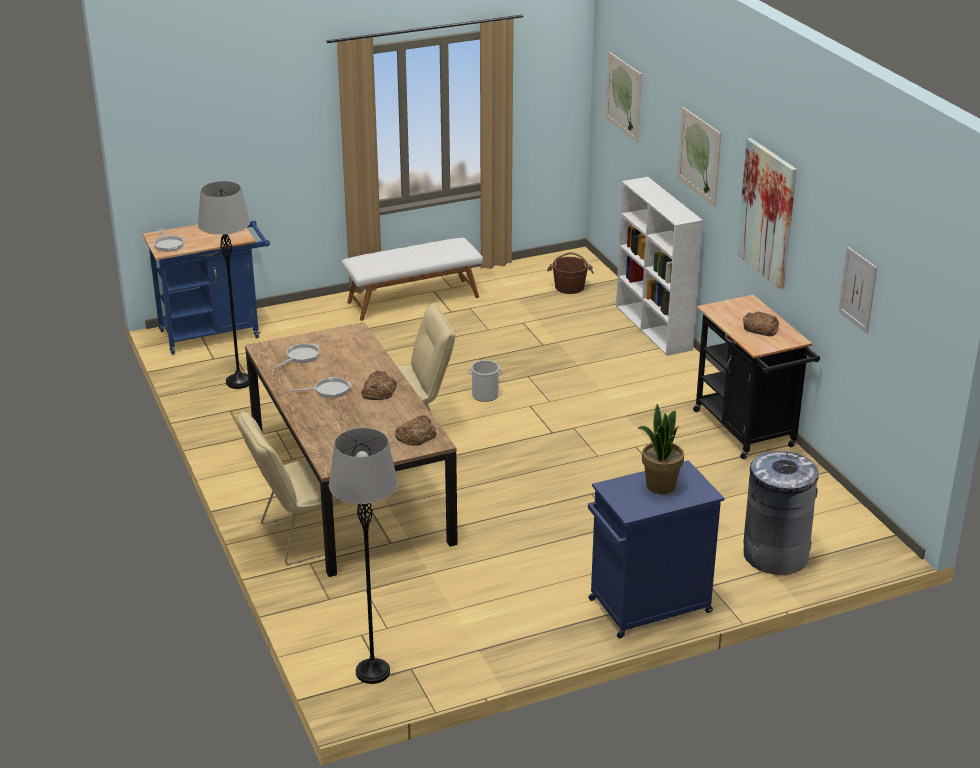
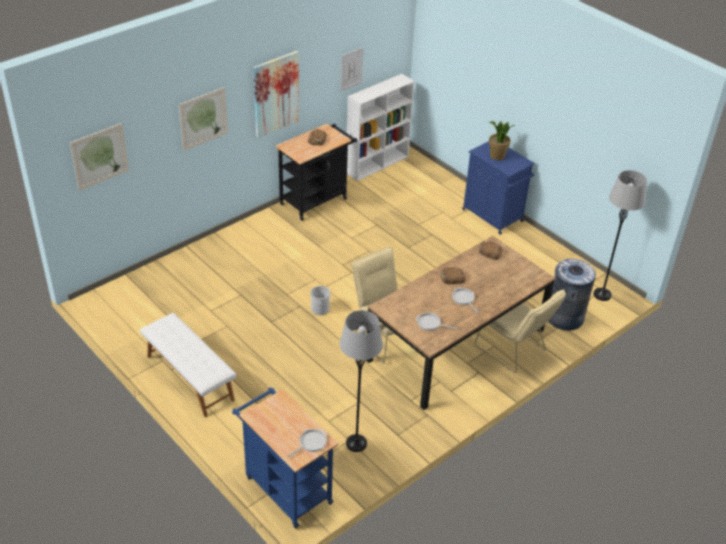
camera: 110 degrees left, 10 degrees up
(569, 287) = (146, 297): brown bucket -> none
(654, 328) = (200, 248): white bookcase -> white bookcase (377, 164)
(775, 555) = (428, 182): grey trash can -> grey trash can (564, 317)

